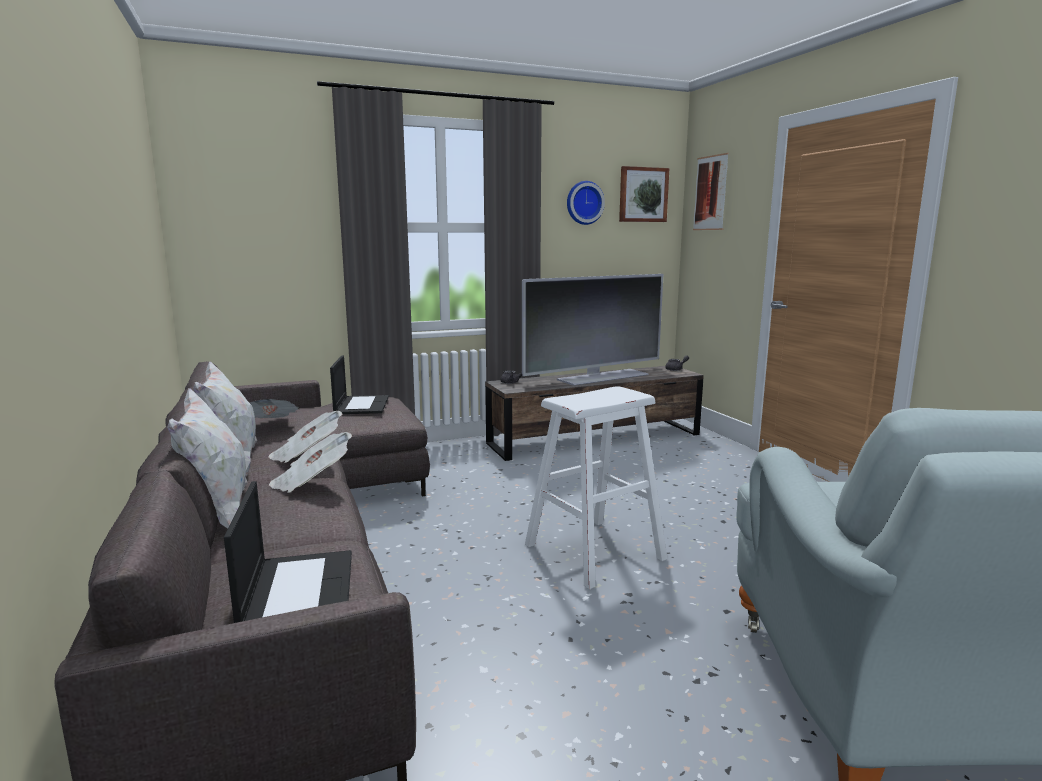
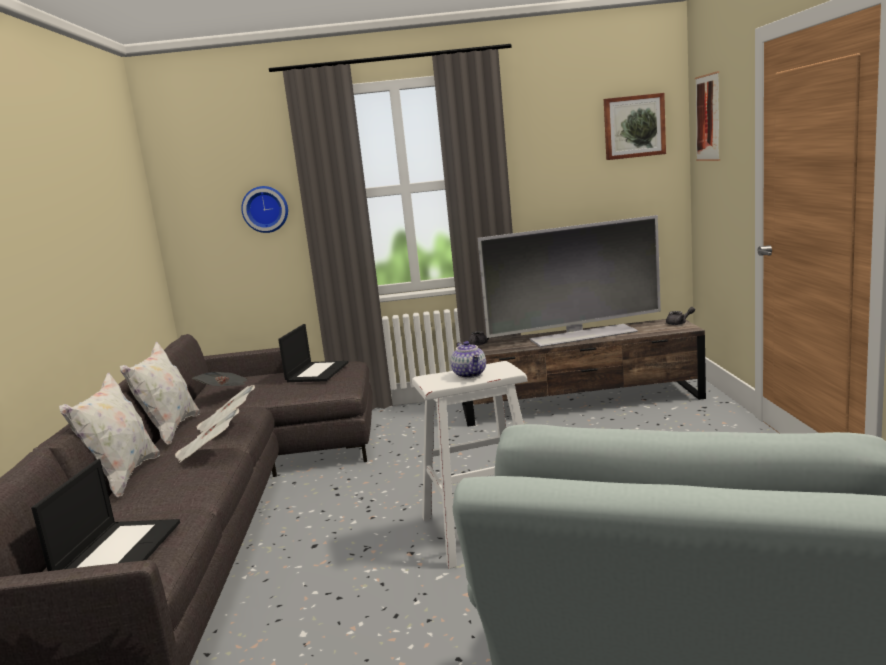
camera: 20 degrees right, 0 degrees up
(584, 203) = (561, 145): wall clock -> wall clock (265, 209)
(601, 397) = (470, 374): none -> teapot

